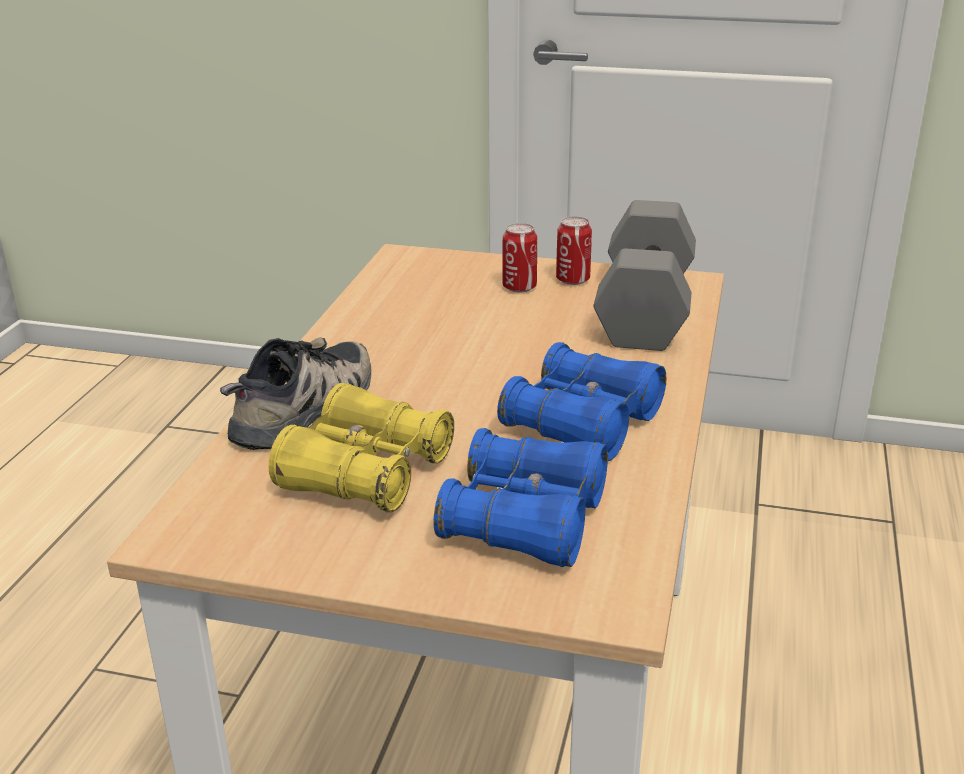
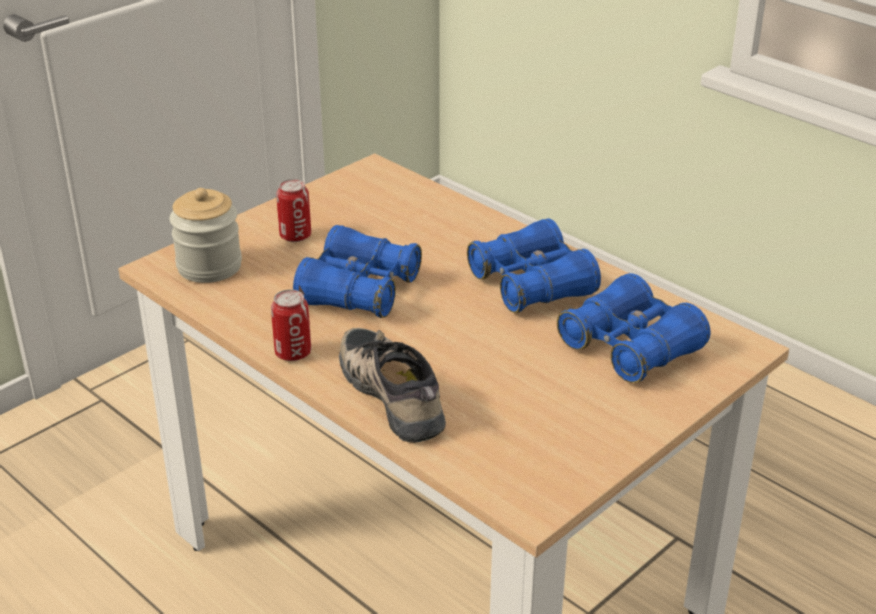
camera: 60 degrees left, 5 degrees up
(365, 472) = (517, 392): yellow binoculars -> none
(425, 271) = (209, 266): none -> jar
(462, 341) = (359, 290): none -> blue binoculars
(572, 280) = (311, 210): can -> can (293, 353)
(642, 308) = (392, 202): grey dumbbell -> none

